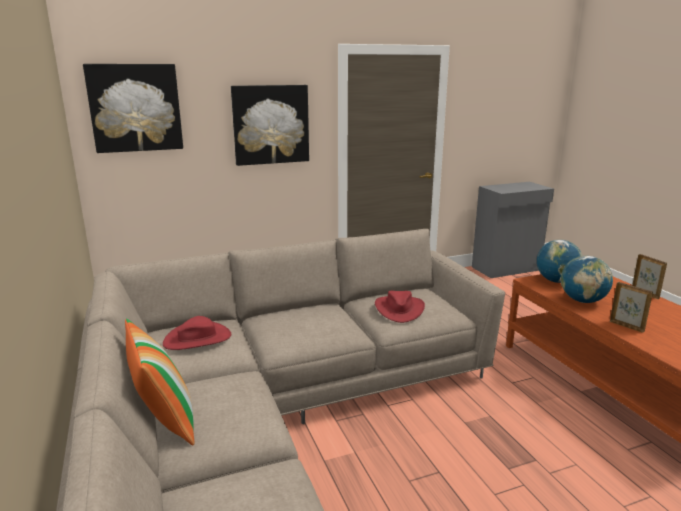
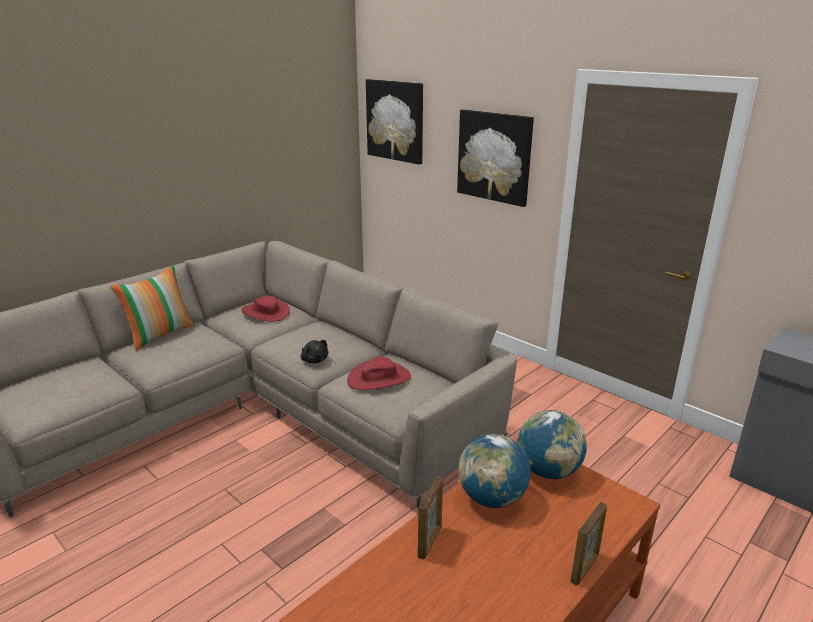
camera: 65 degrees right, 5 degrees up
(338, 330) = (314, 360): none -> black plush toy

